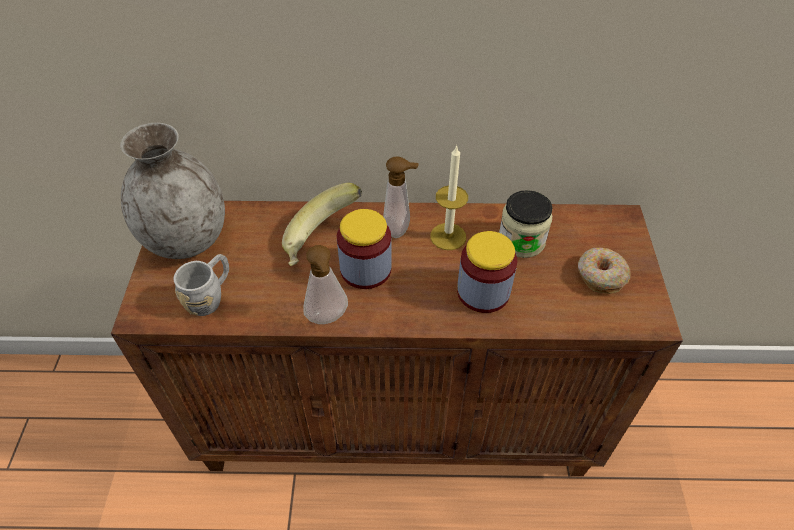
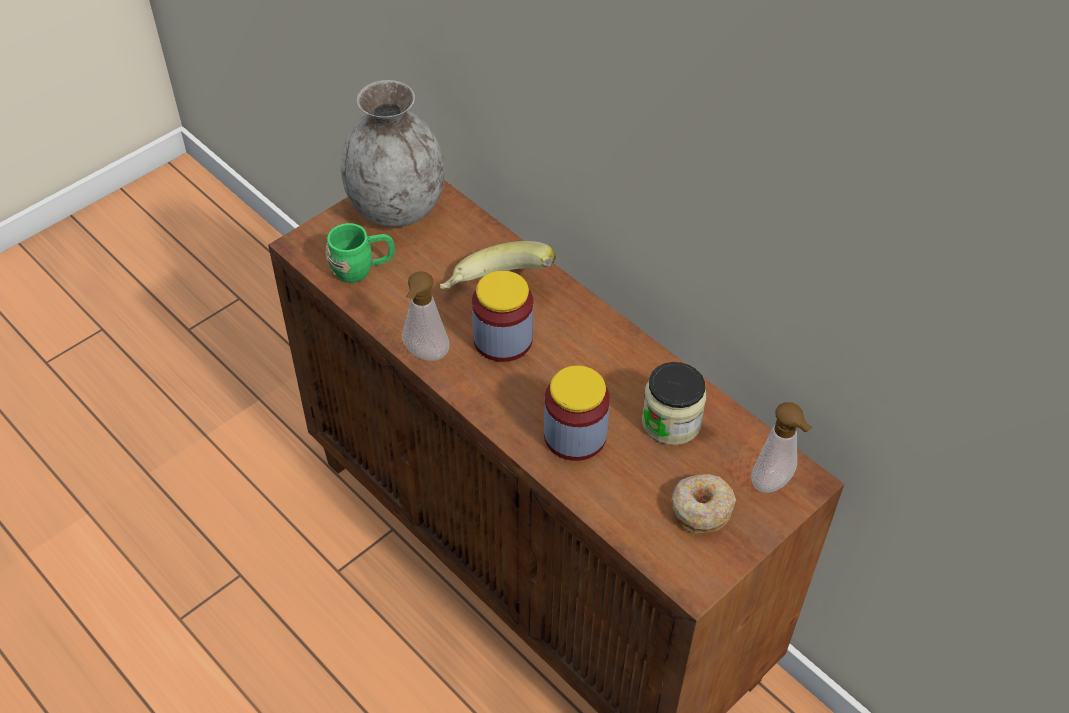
camera: 45 degrees right, 0 degrees up
(211, 296) = (362, 269): grey mug -> green mug
(399, 229) = (575, 328): soap dispenser -> soap dispenser (774, 484)
(448, 236) = (609, 366): candle -> none

